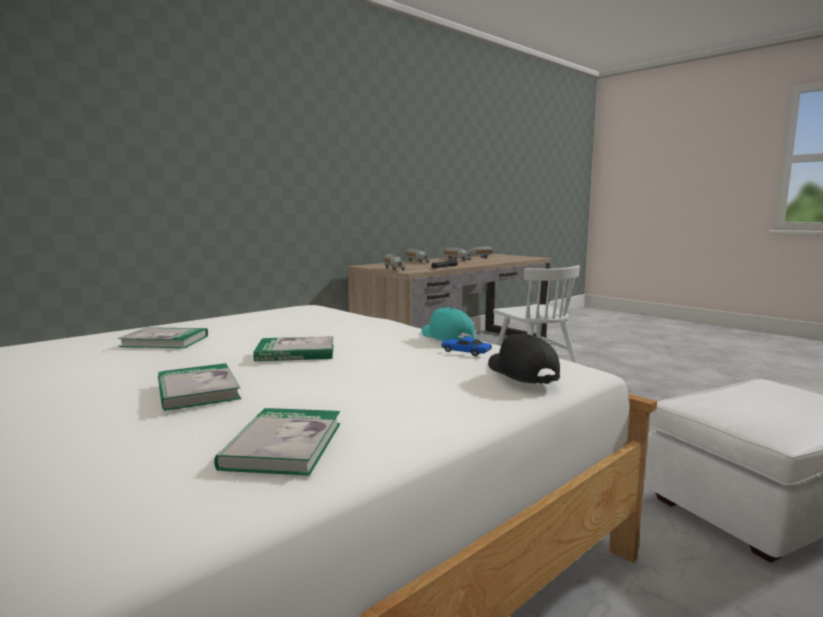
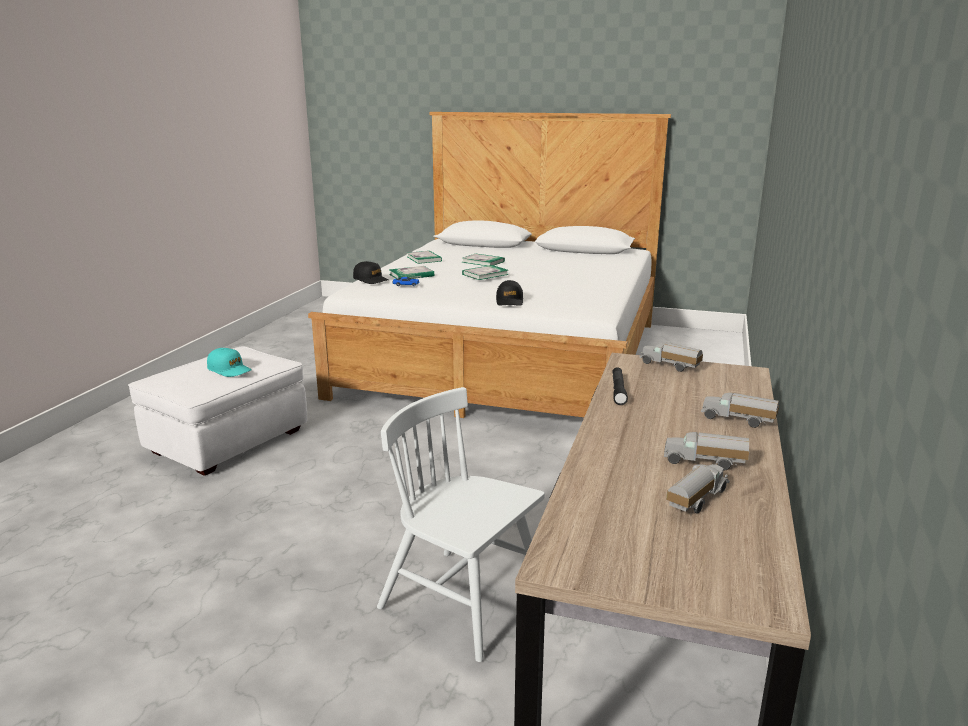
camera: 150 degrees right, 10 degrees up
(165, 341) = (568, 272): book -> book (411, 275)
(364, 320) = (509, 301): none -> black cap
(446, 336) = (432, 296): turquoise cap -> turquoise cap (229, 370)

